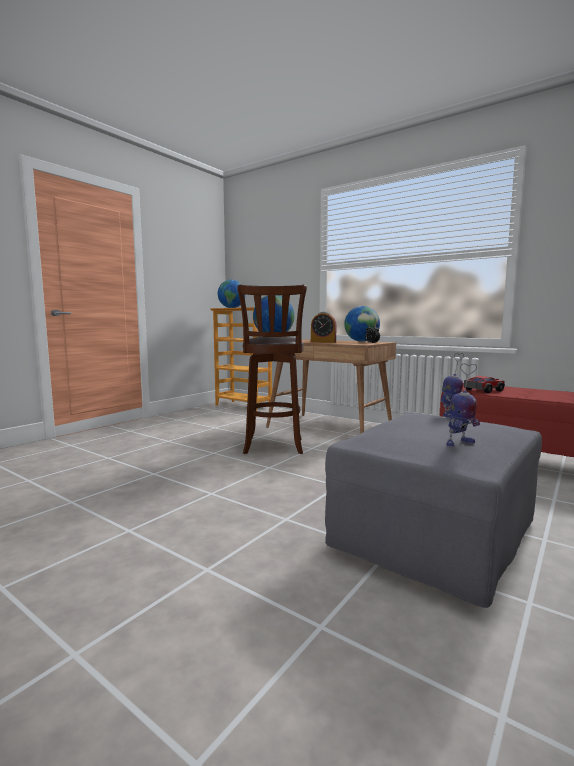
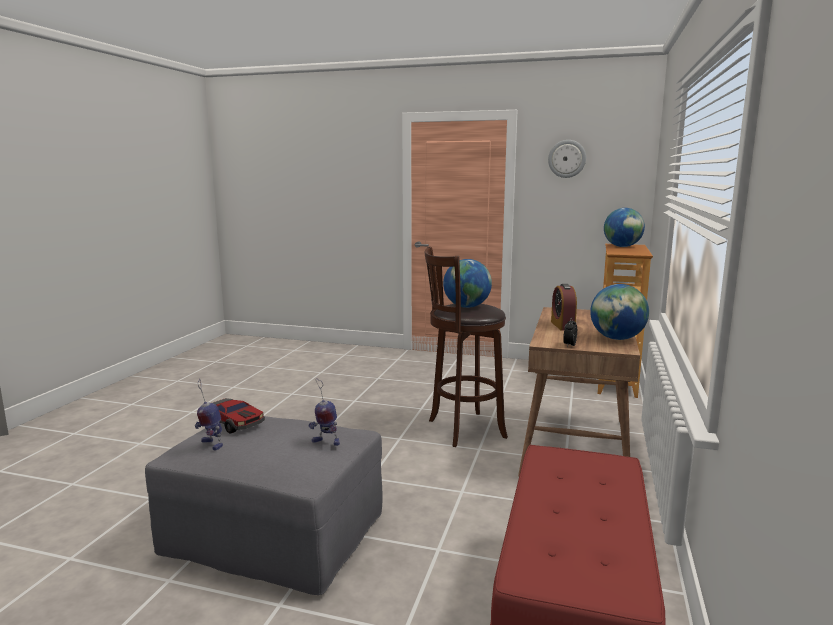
camera: 70 degrees right, 5 degrees up
(177, 240) = (567, 159): none -> wall clock
(483, 390) = (561, 472): toy car -> toy car (236, 423)

